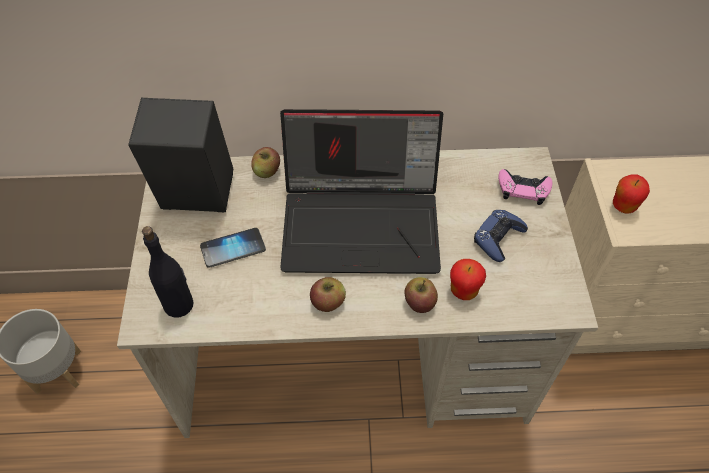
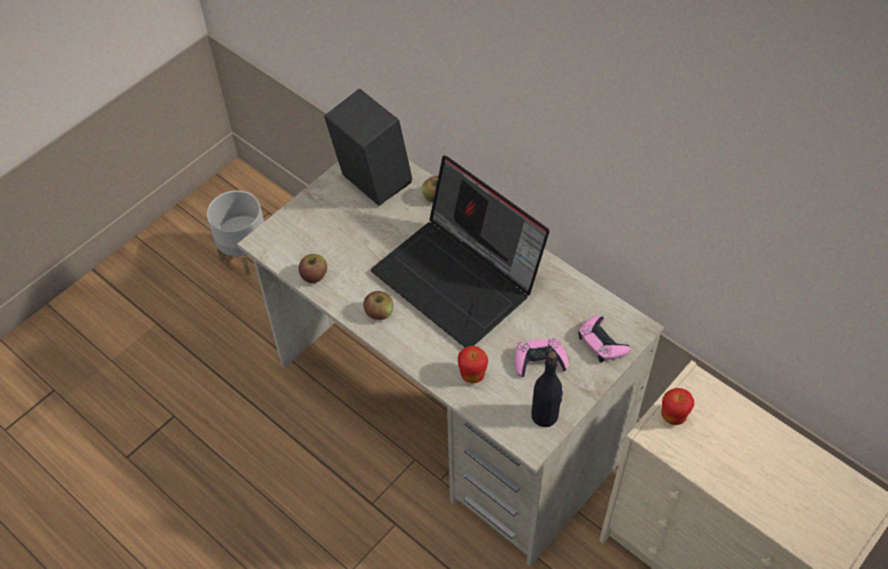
camera: 45 degrees right, 0 degrees up
(179, 304) = (293, 245): black bottle -> black bottle (545, 415)
(233, 248) = (359, 234): phone -> none
(419, 302) = (435, 358): apple -> apple (314, 275)
(498, 238) = (539, 361): blue game controller -> pink game controller

